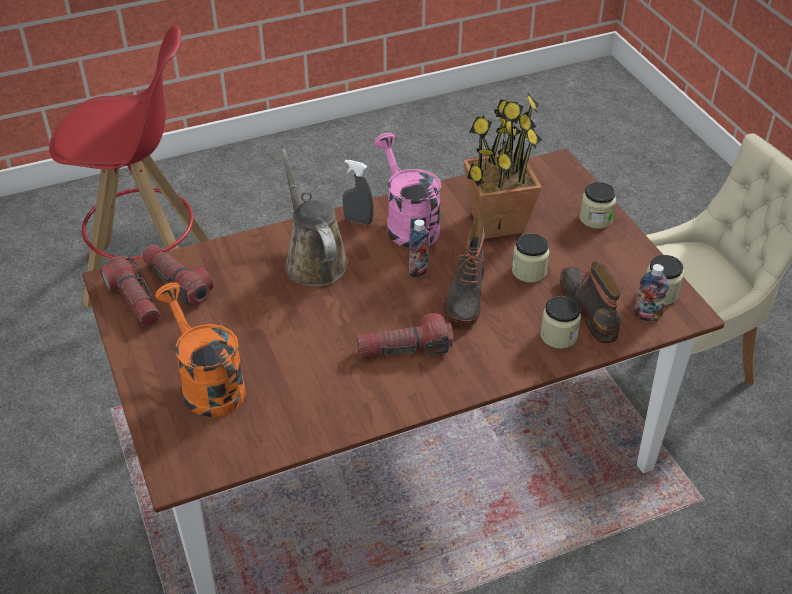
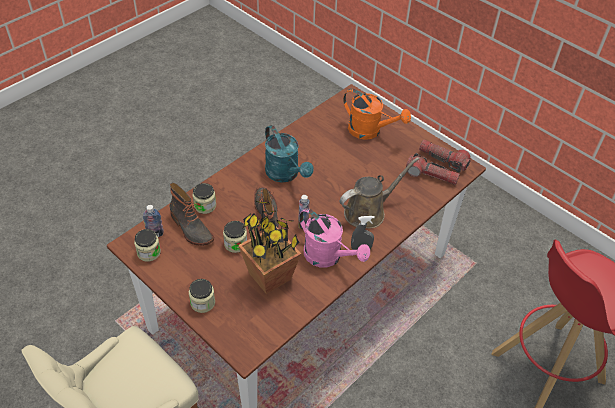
camera: 155 degrees right, 5 degrees up
(313, 260) = (368, 212): brown watering can -> brown watering can turned 75 degrees counterclockwise
(405, 348) = (285, 174): flashlight -> turquoise watering can

